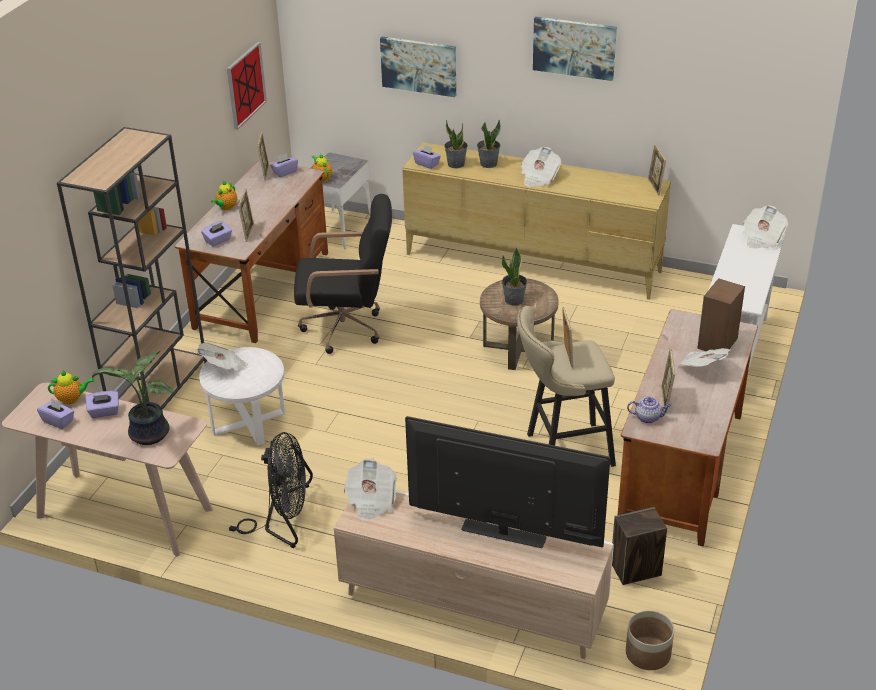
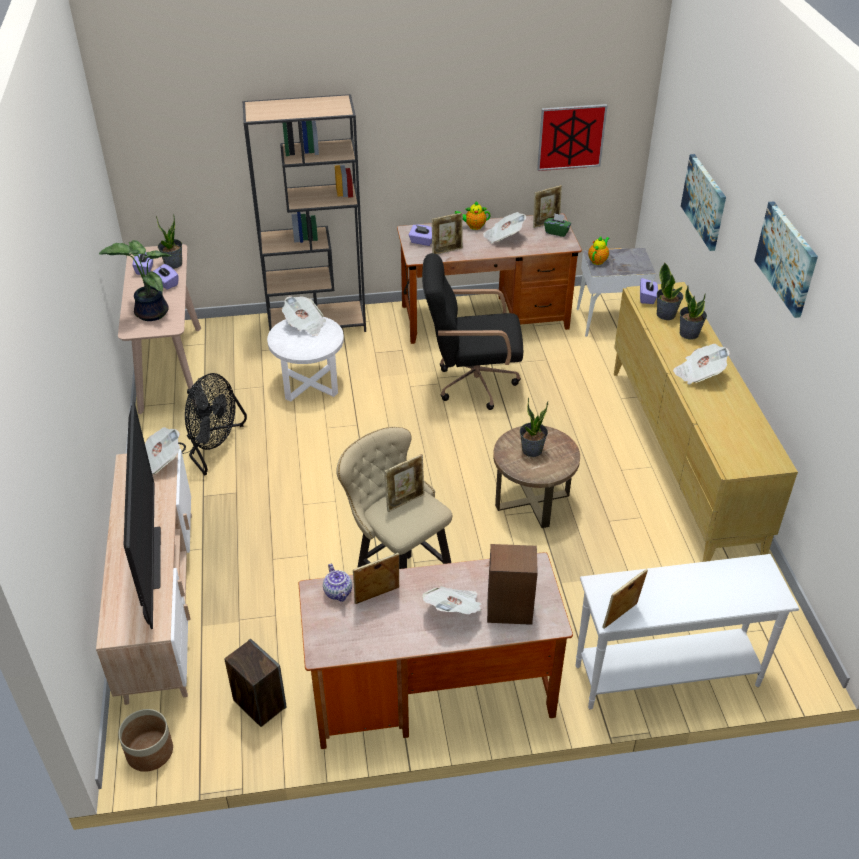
camera: 60 degrees right, 5 degrees up
(72, 399) = (173, 264): teapot -> potted plant
(282, 517) = (208, 447): black fan -> black fan turned 45 degrees counterclockwise
(285, 172) = (557, 232): purple tissue box -> green tissue box
(348, 330) = (471, 385): black office chair -> black office chair turned 120 degrees clockwise
(655, 187) = (771, 463): picture frame -> picture frame (621, 617)
(762, 238) = (762, 589): newspaper -> newspaper (503, 237)

